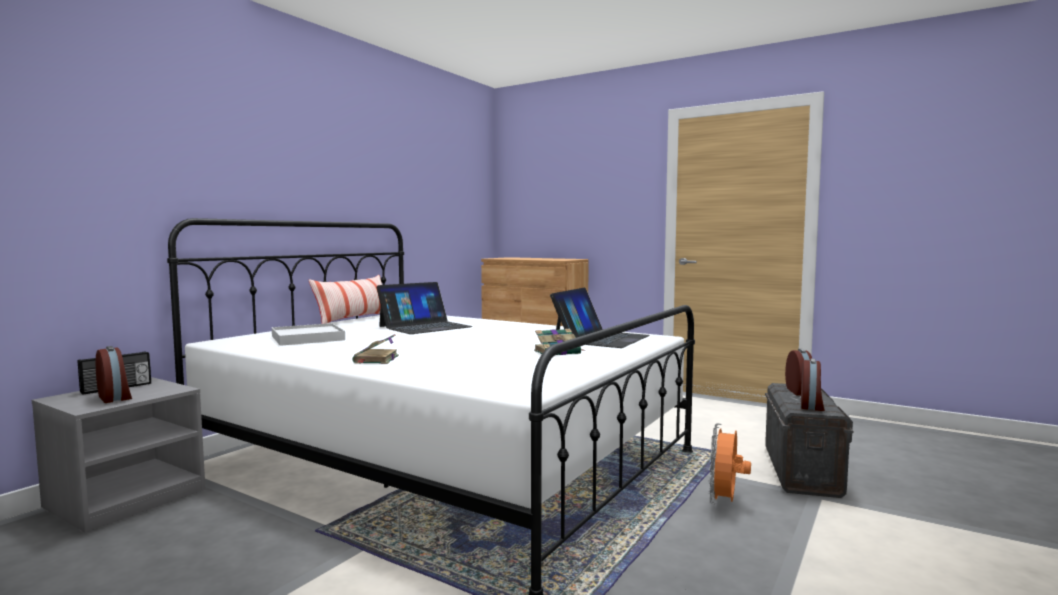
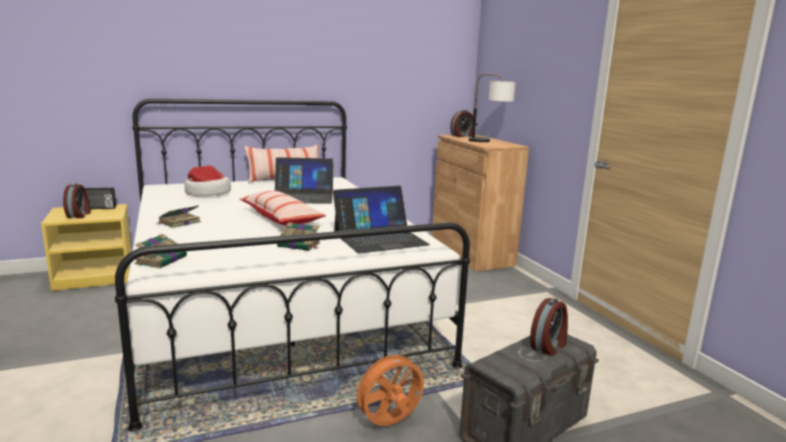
camera: 35 degrees right, 10 degrees up
(126, 498) = (95, 276): grey nightstand -> yellow nightstand
(307, 338) = (207, 193): white tray -> hat
(467, 341) = (281, 218): none -> pillow
(479, 382) = (162, 260): none -> book
(545, 258) = (489, 141): none -> table lamp
(812, 406) = (512, 365): alarm clock -> alarm clock (462, 136)

